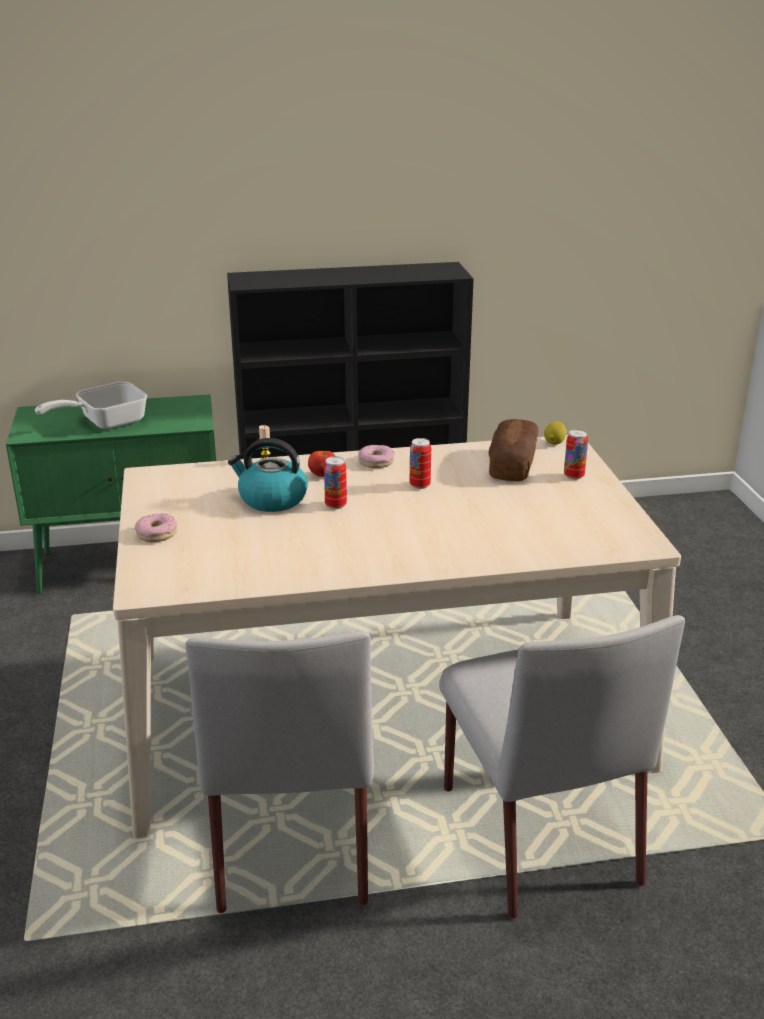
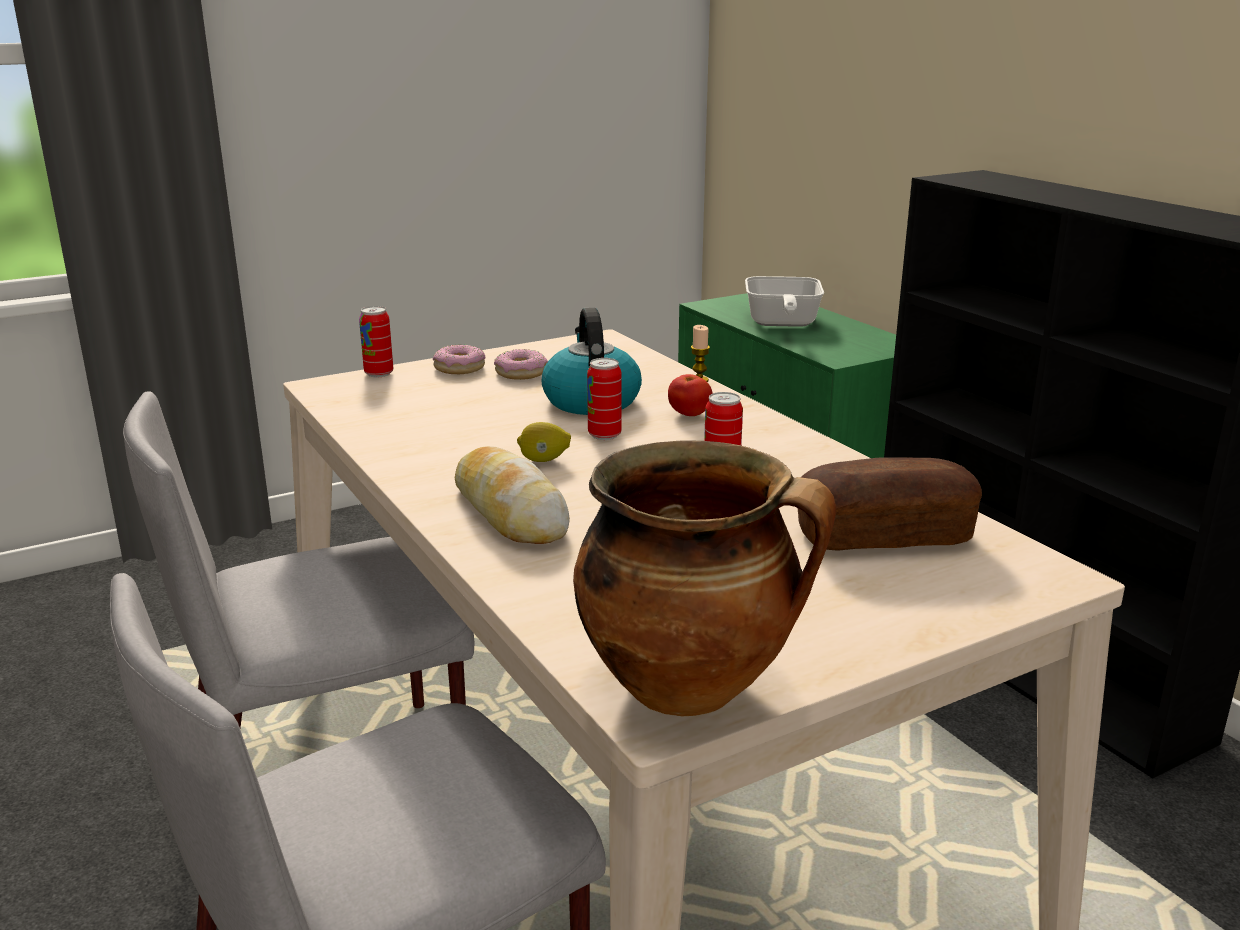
camera: 70 degrees right, 5 degrees down
(105, 422) = (781, 324): frying pan -> frying pan turned 120 degrees counterclockwise
(376, 462) = (770, 437): donut -> donut (521, 373)
(429, 549) = (509, 512): none -> bread
(555, 442) = (1039, 563): lemon -> lemon (544, 460)
(574, 476) = (905, 599): can -> can (379, 373)
(628, 534) = (692, 686): none -> cooking pot

